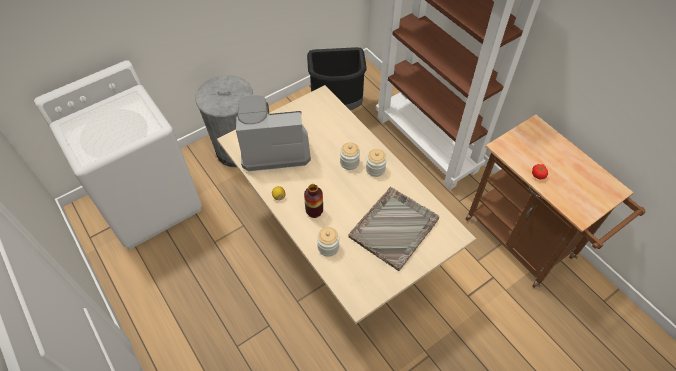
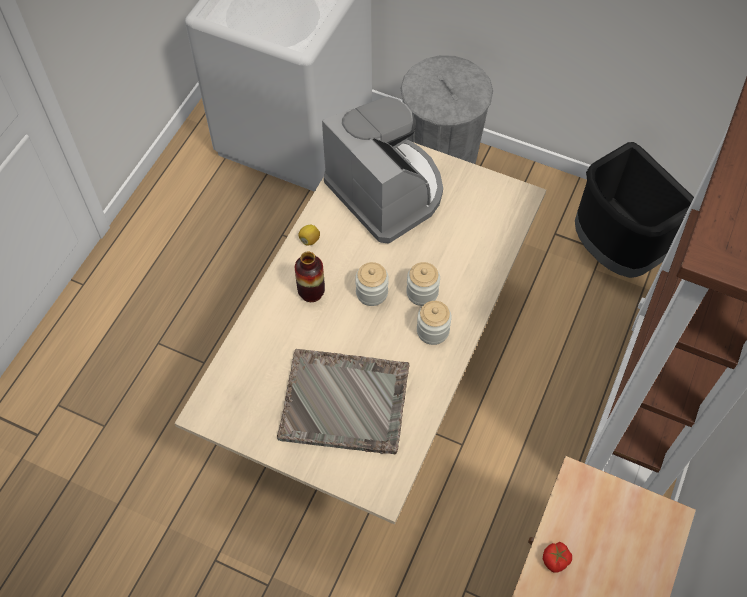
camera: 60 degrees right, 5 degrees up
(328, 247) = (266, 337): jar -> jar (372, 292)

